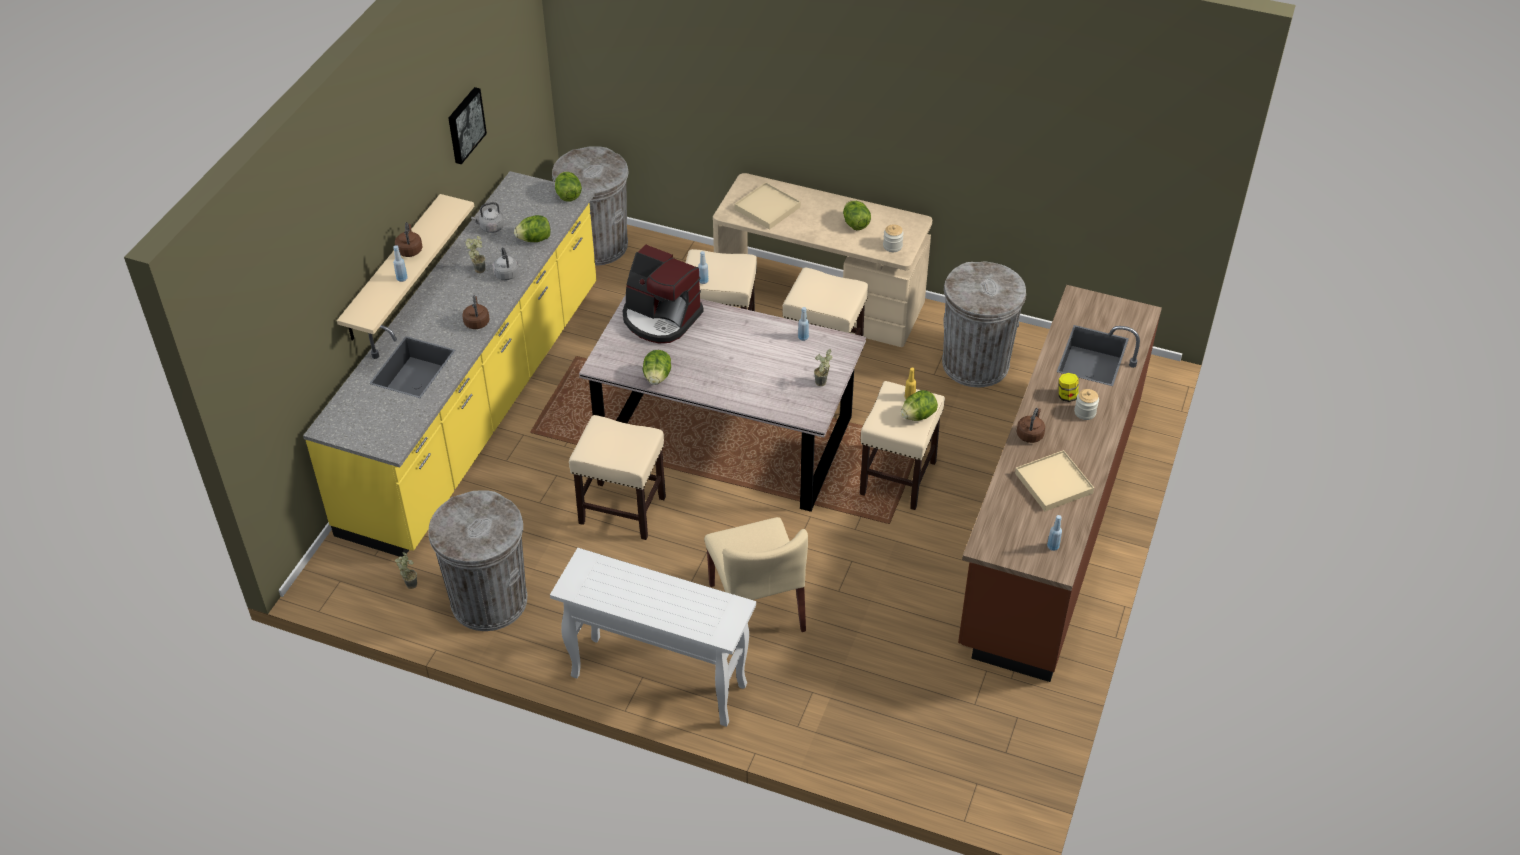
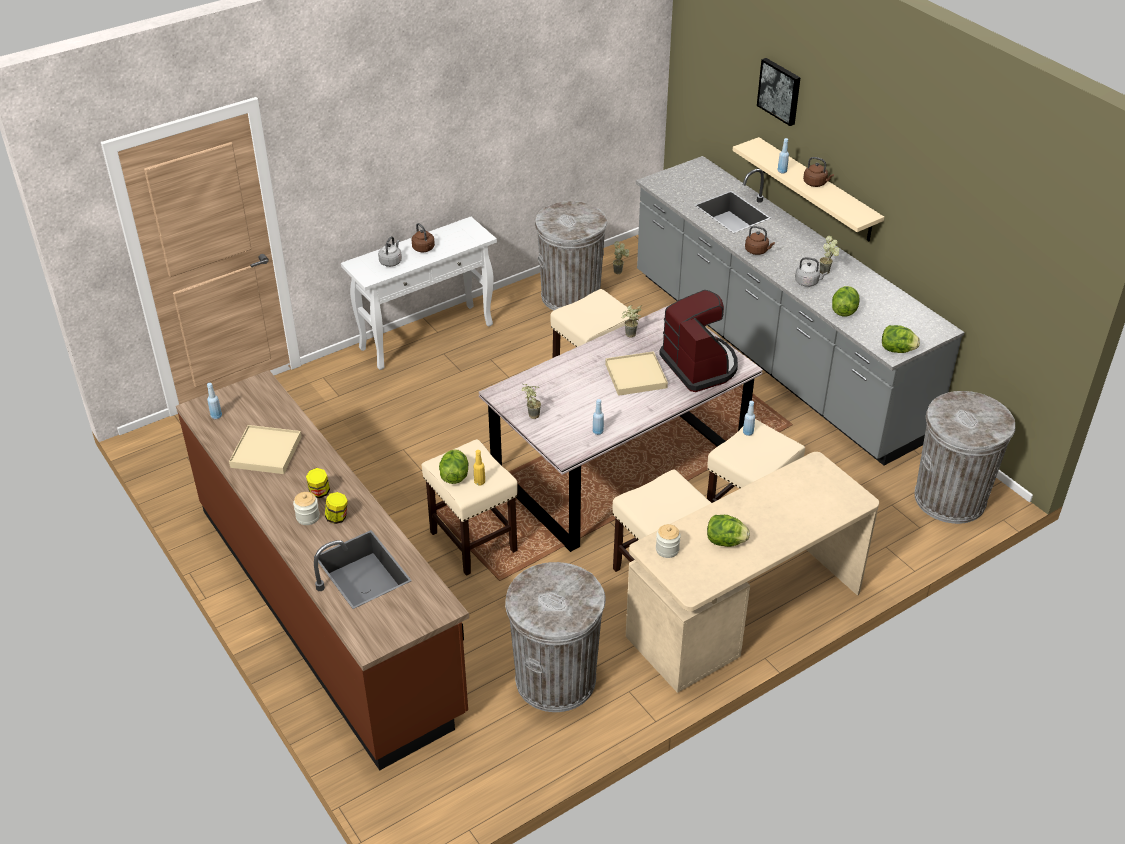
camera: 125 degrees right, 5 degrees down
(464, 125) = (937, 211): picture -> picture (780, 91)
(476, 406) = (774, 354): yellow counter -> grey counter
(490, 228) = (880, 294): grey kettle -> grey kettle (391, 261)
(657, 377) = (629, 336): lettuce -> potted plant
(660, 318) = (700, 365): coffee machine -> coffee machine turned 90 degrees clockwise
(757, 608) = (434, 403): beige chair -> none
(767, 208) = (803, 492): beige tray -> beige tray (635, 376)
(1030, 434) = (326, 469): brown kettle -> brown kettle (424, 249)
(1056, 422) = (319, 493): none -> jar

